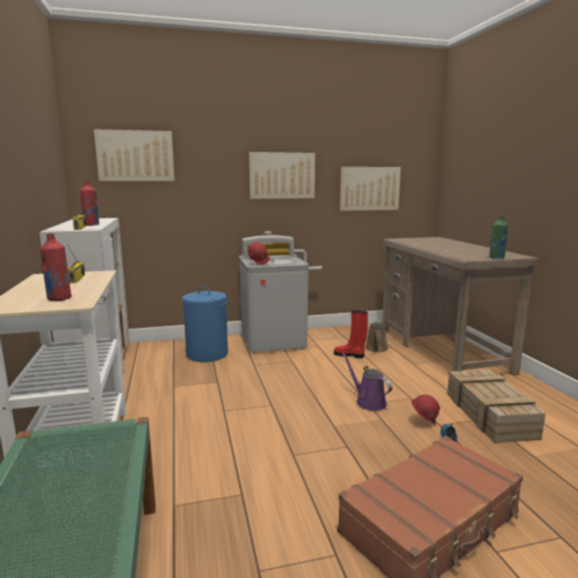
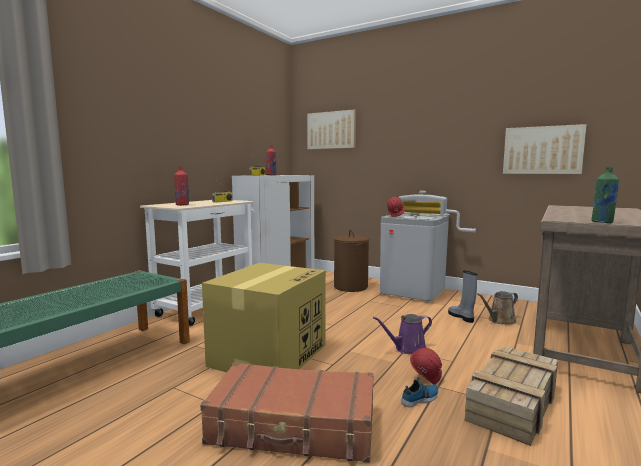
camera: 45 degrees right, 5 degrees down
(207, 354) = (351, 287): blue laundry basket -> brown laundry basket
(277, 468) = (269, 354): none -> cardboard box
(281, 175) = (443, 140): picture -> none
(349, 355) = (461, 317): red boot -> grey boot
(368, 402) = (407, 349): purple watering can -> purple watering can turned 120 degrees counterclockwise

